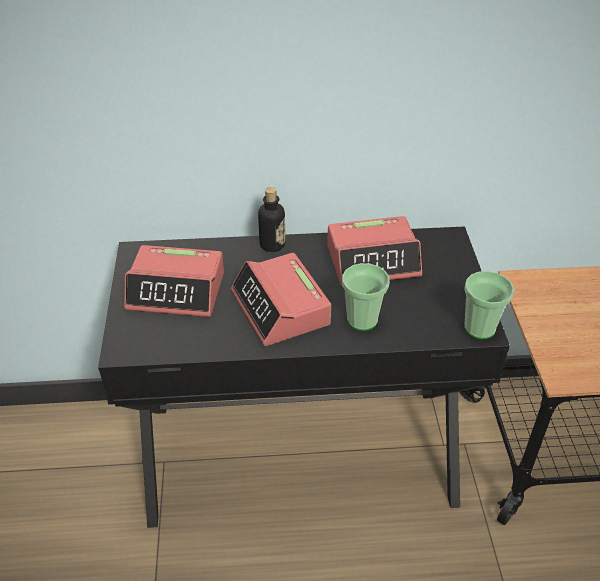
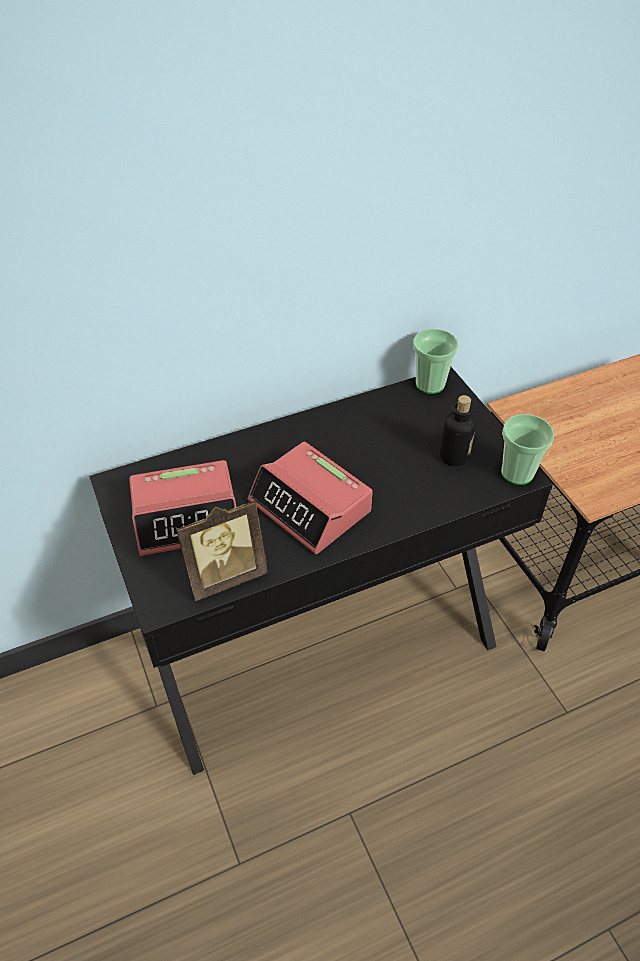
camera: 20 degrees left, 5 degrees up
(183, 342) = (225, 575): none -> picture frame
(272, 245) = (265, 435): bottle -> bottle (454, 457)
(362, 320) = (400, 496): cup -> cup (430, 384)
(373, 260) = (379, 427): alarm clock -> none

